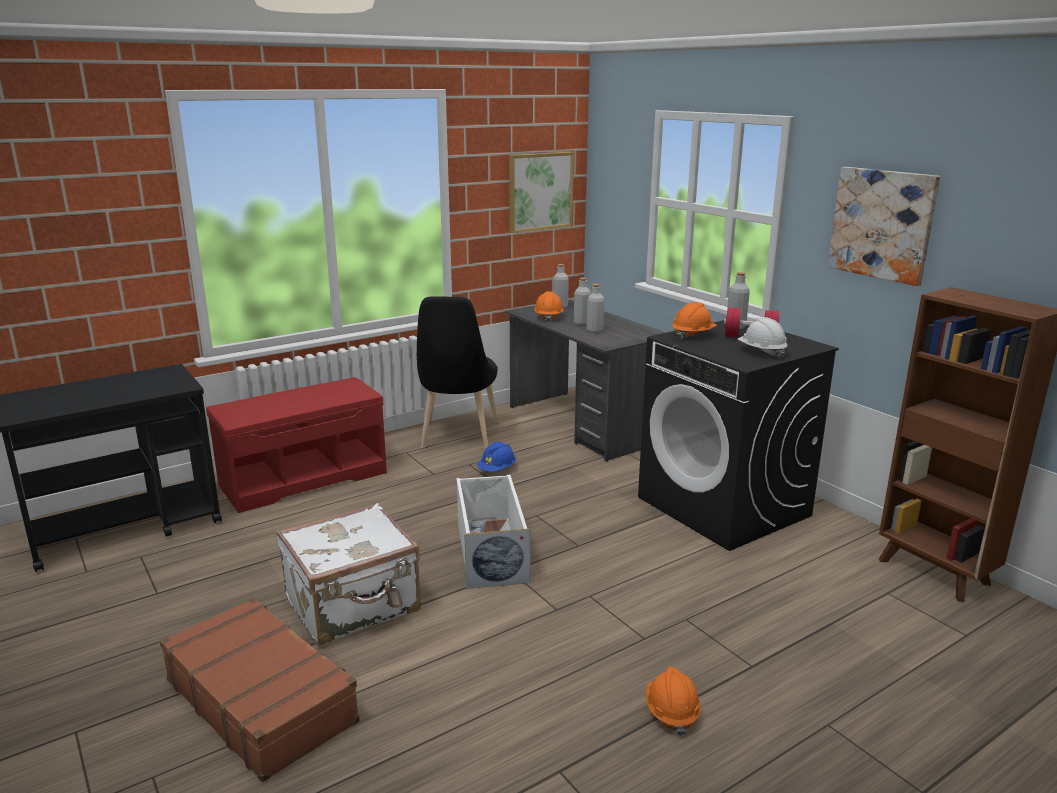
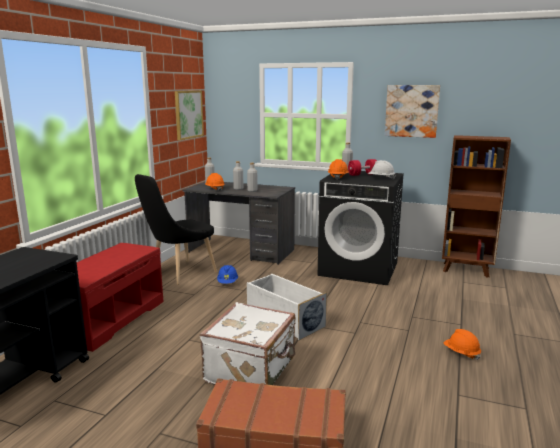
camera: 35 degrees left, 5 degrees down
(457, 438) = (180, 273): black chair -> black chair turned 75 degrees clockwise

